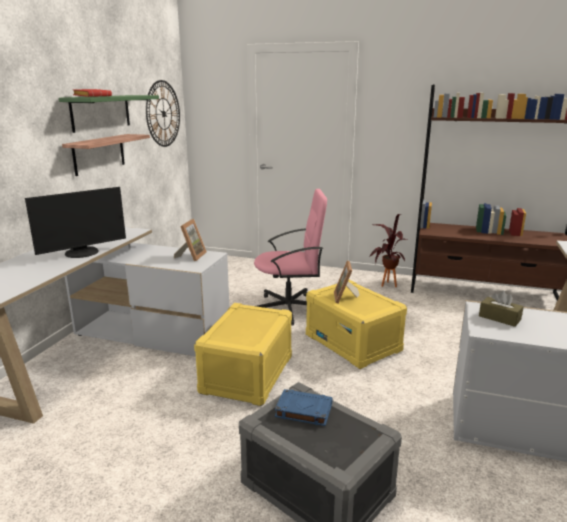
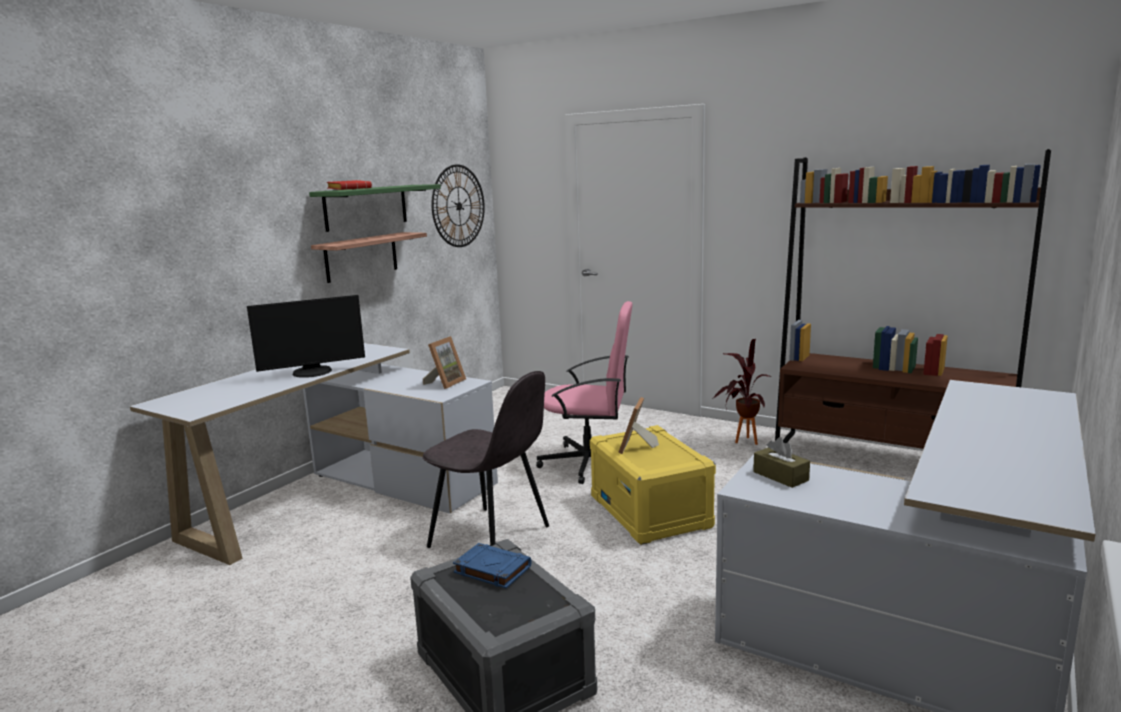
camera: 15 degrees right, 5 degrees down
(247, 375) = (492, 537): yellow storage box -> grey chair

